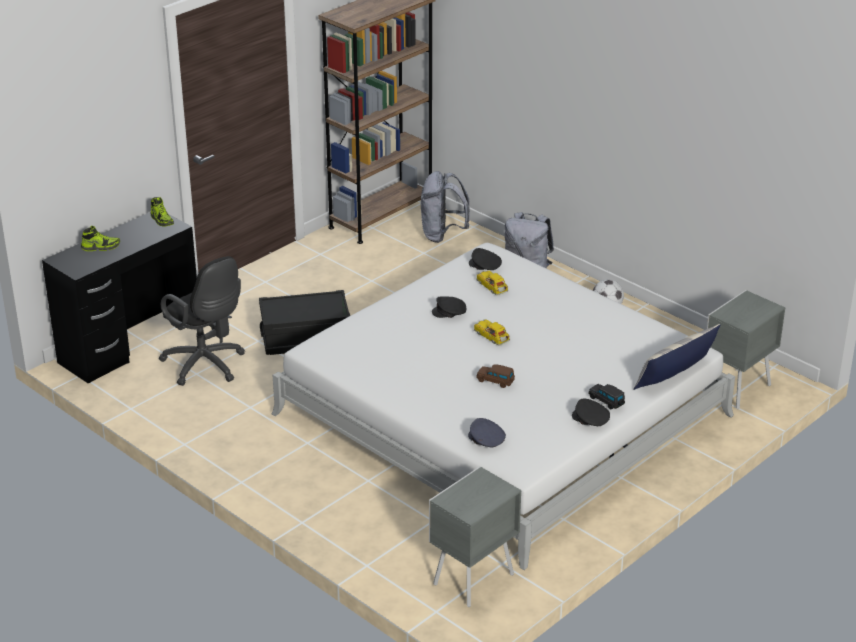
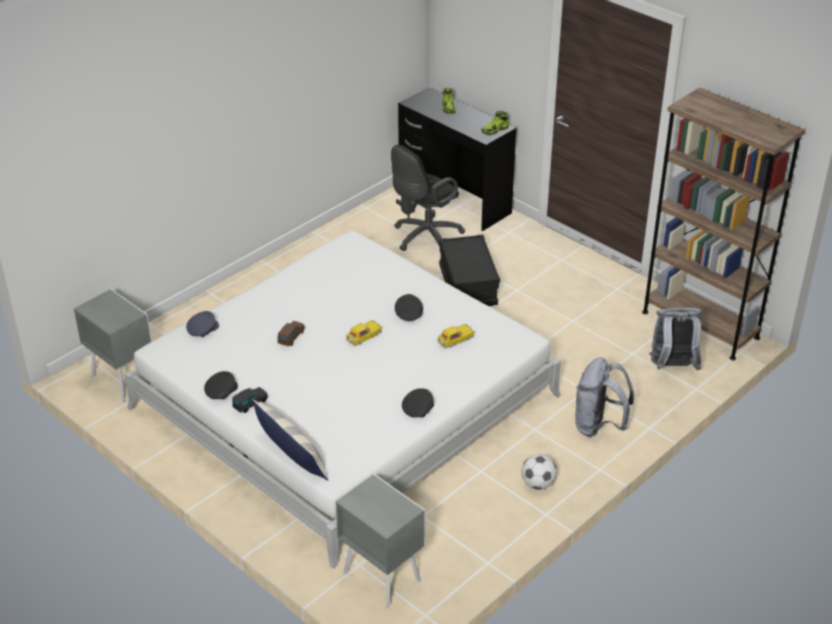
camera: 90 degrees right, 5 degrees up
(484, 265) = (496, 336): black cap -> black cap (418, 408)

